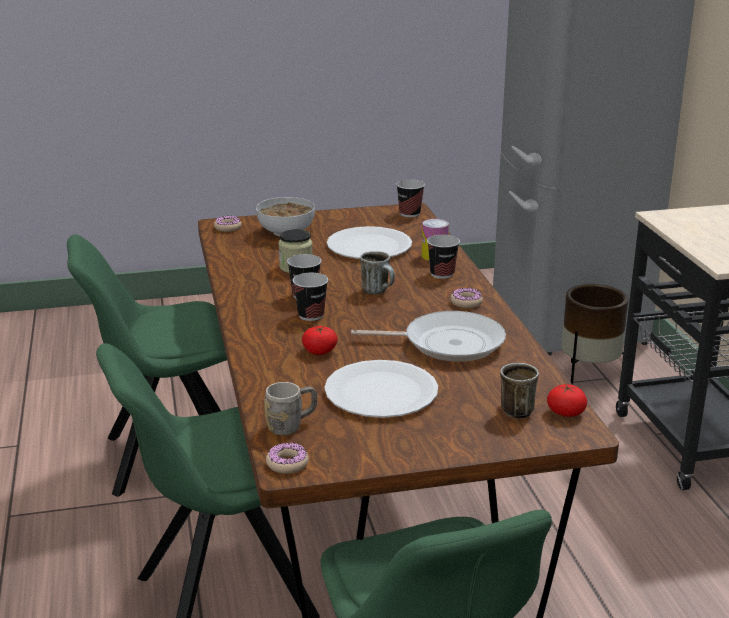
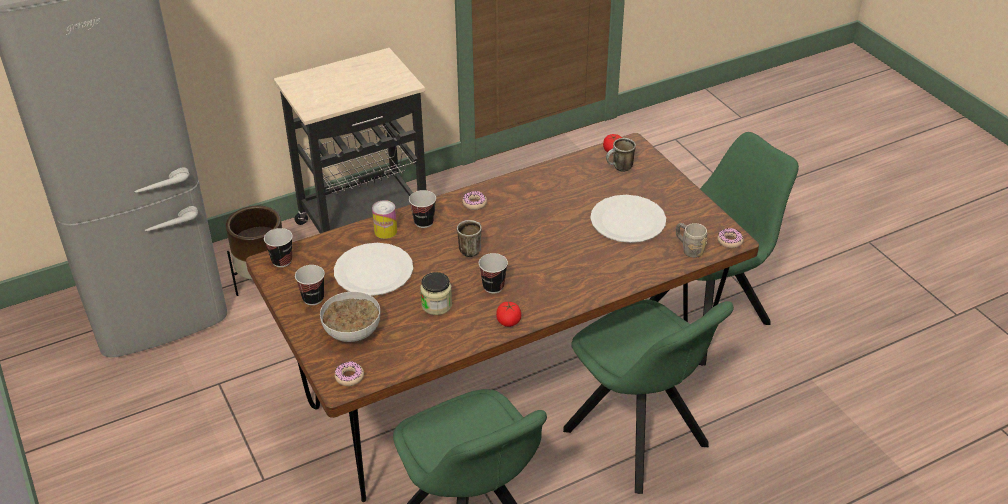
camera: 105 degrees left, 15 degrees up
(311, 315) = (529, 275): cup -> cup (313, 298)
(319, 351) = (585, 258): tomato -> tomato (508, 321)
(447, 343) = (545, 203): frying pan -> none

